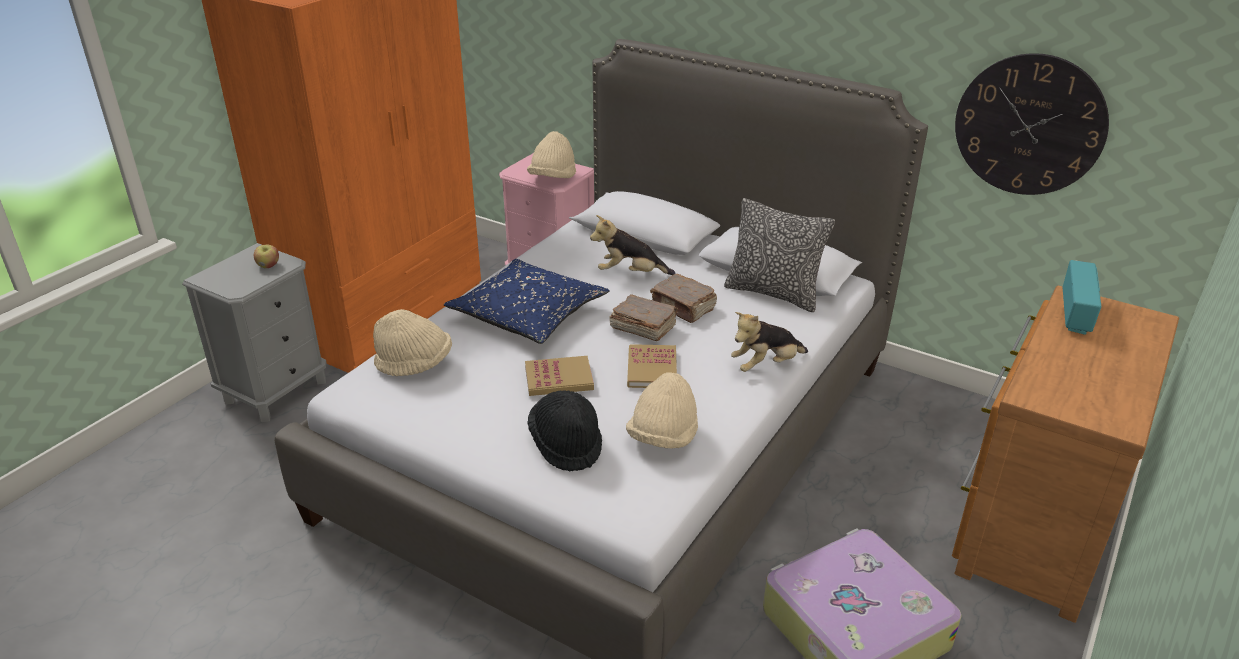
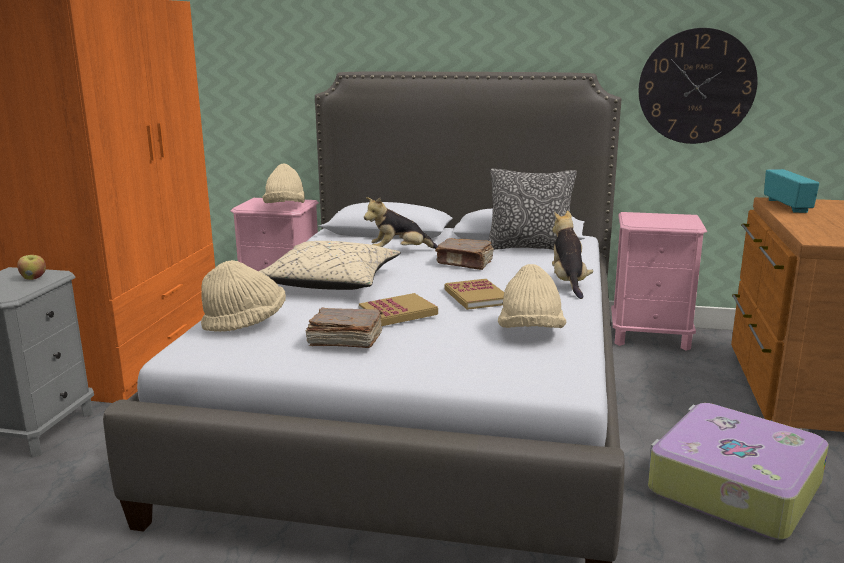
camera: 20 degrees left, 15 degrees down
(528, 315) = (330, 283): blue pillow -> beige pillow
(566, 444) = (447, 349): black hat -> none
(642, 327) = (442, 276): brown book -> brown book (344, 340)
(766, 365) = (568, 283): plush toy -> plush toy turned 135 degrees clockwise
(924, 401) = (650, 337): none -> pink nightstand

